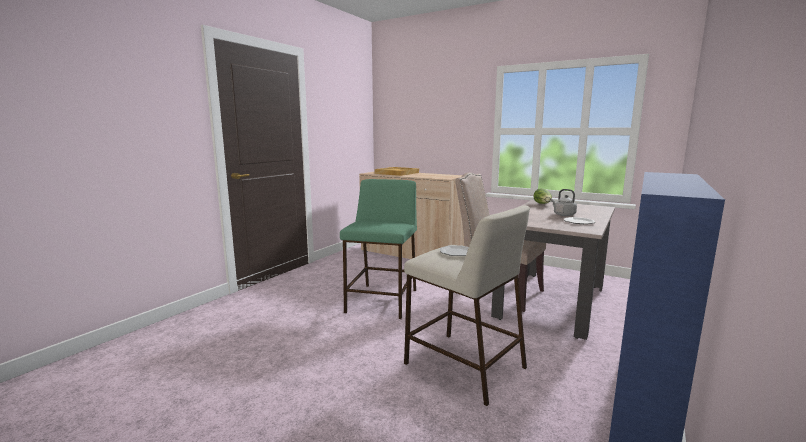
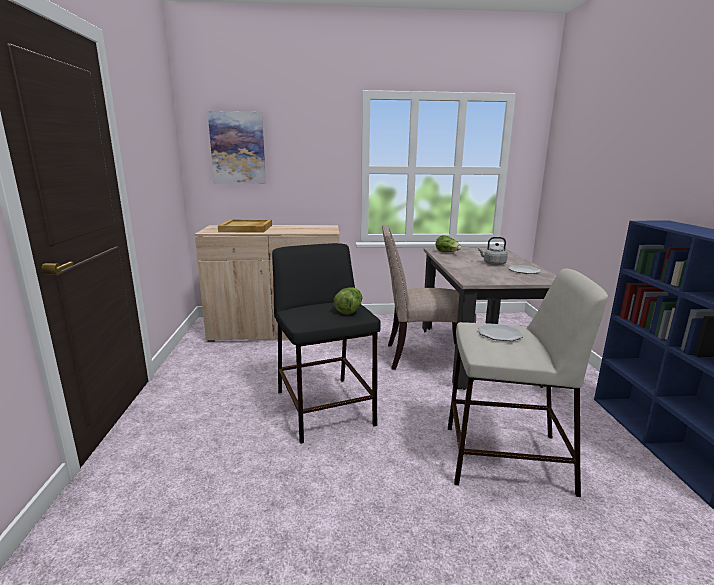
camera: 35 degrees left, 5 degrees up
(382, 301) = (325, 408): green stool -> black stool
(390, 225) = (349, 309): none -> lettuce
(406, 116) = (238, 148): none -> picture

